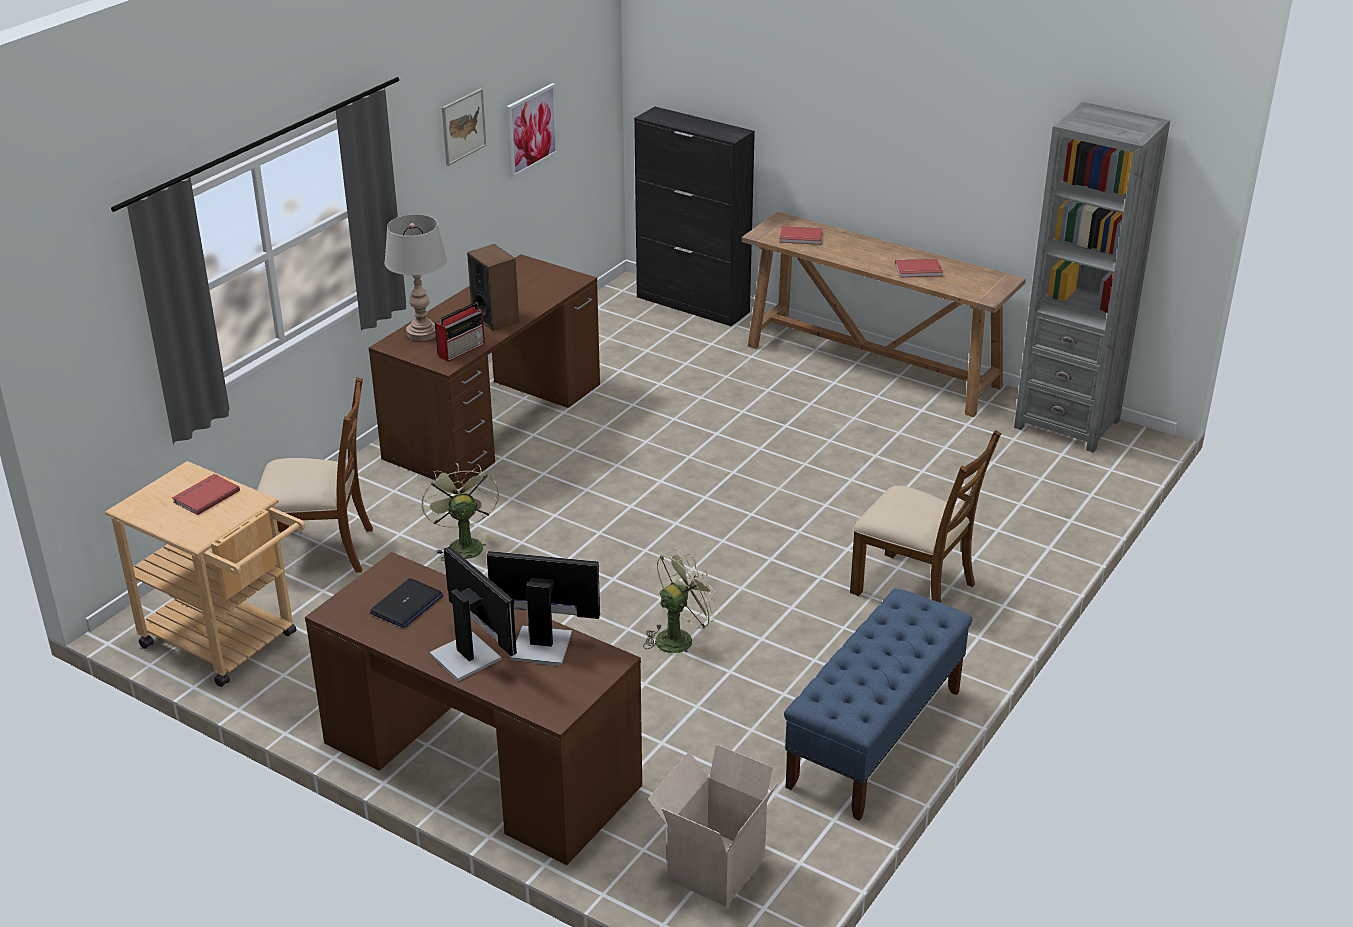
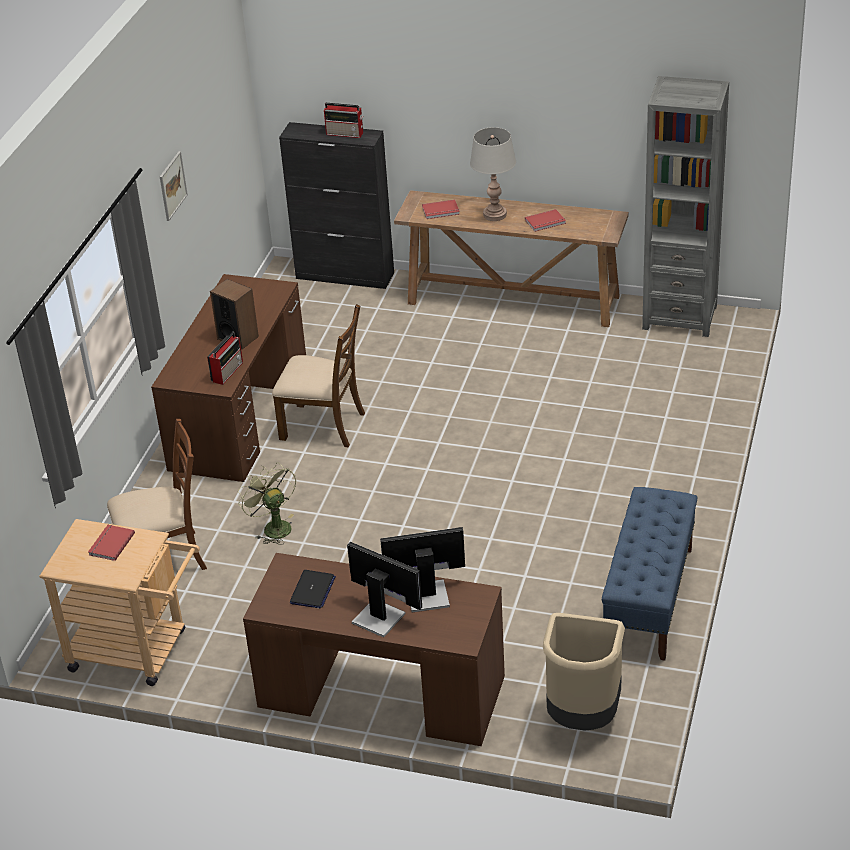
camera: 15 degrees left, 5 degrees up
(422, 333) = (187, 364): grey table lamp -> grey table lamp (494, 215)
(531, 130) = (209, 169): picture -> none
(680, 637) = (476, 559): green fan -> none
(710, 126) = (345, 133): none -> radio
(714, 866) = (582, 718): cardboard box -> beige trash can
(915, 588) = (626, 478): brown chair -> brown chair (324, 425)

